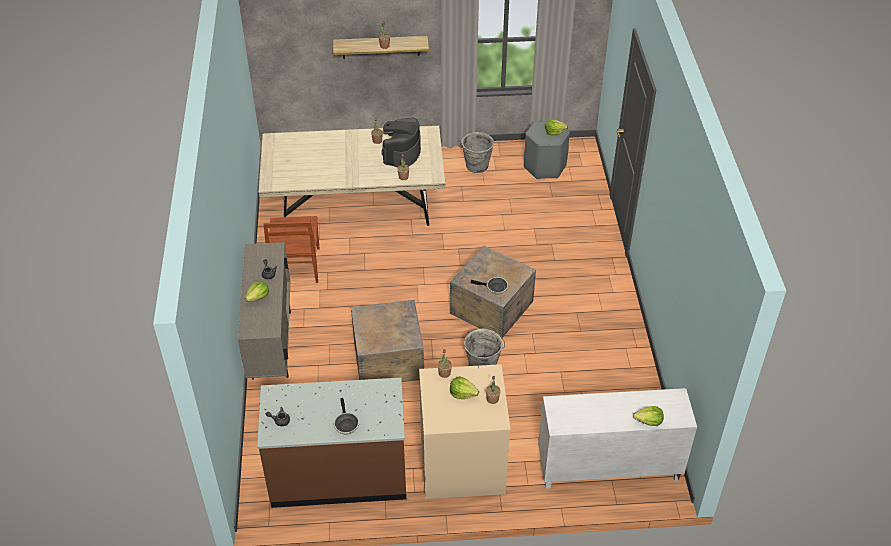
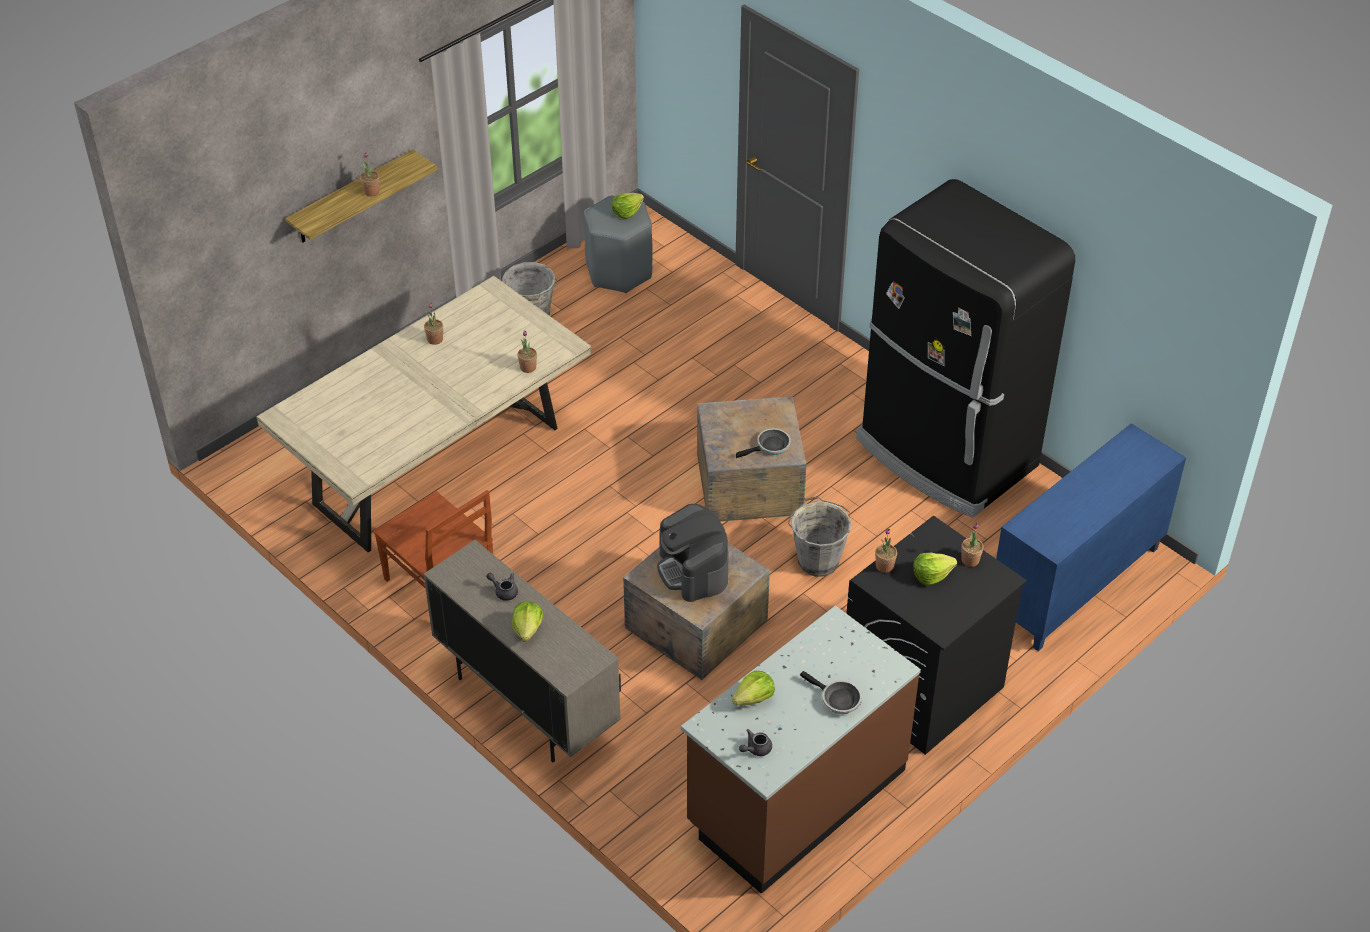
camera: 40 degrees left, 0 degrees up
(401, 153) = (488, 338): coffee machine -> coffee machine (693, 570)
(461, 465) = (921, 689): beige washing machine -> black washing machine
(608, 468) = (1076, 584): white cabinet -> blue cabinet
(612, 355) = (945, 455): none -> black fridge
(649, 421) = (1136, 482): lettuce -> lettuce (754, 698)

